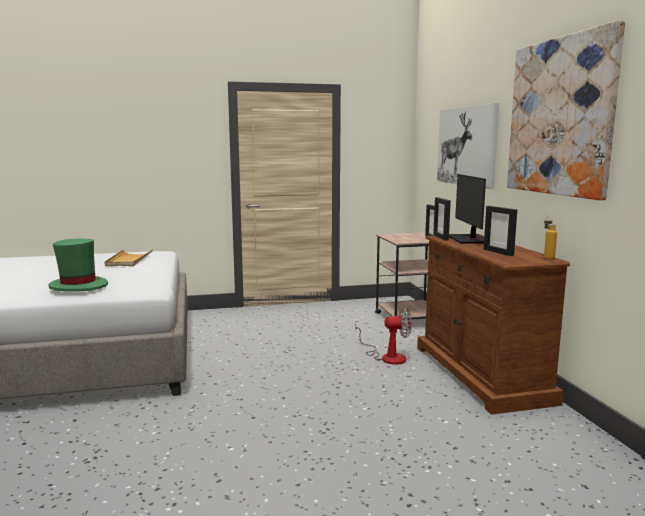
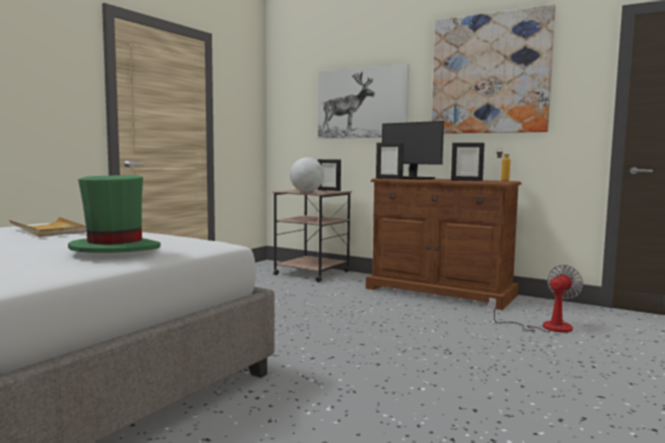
camera: 45 degrees left, 5 degrees down
(387, 357) = (360, 298): fan -> fan (545, 327)
(398, 238) = (306, 191): none -> globe

